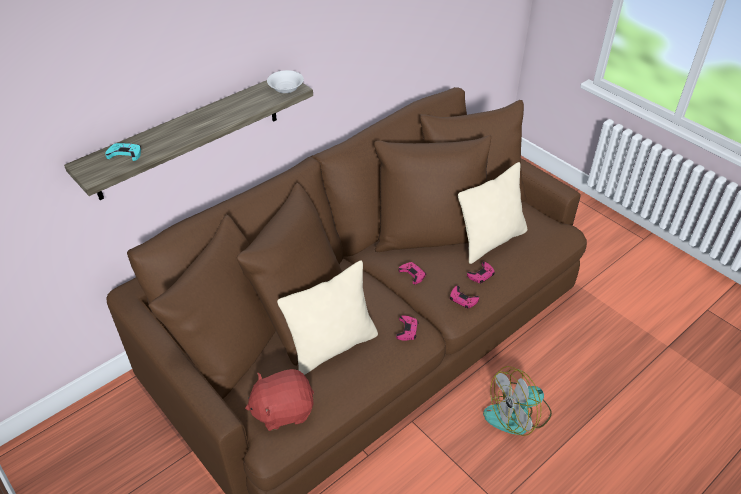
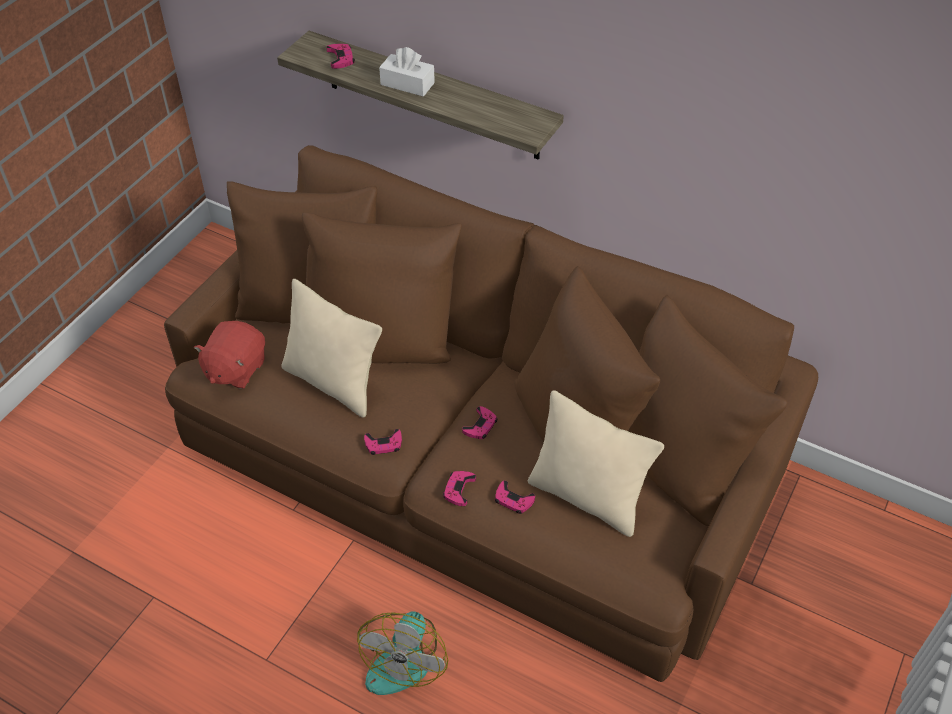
camera: 70 degrees right, 5 degrees up
(125, 154) = (341, 58): turquoise game controller -> pink game controller
(191, 128) = (407, 84): none -> white tissue box
(283, 410) = (235, 369): red plush toy -> red plush toy turned 120 degrees counterclockwise
(286, 88) = (524, 126): white bowl -> none
(518, 415) = (402, 656): fan -> fan turned 120 degrees counterclockwise

